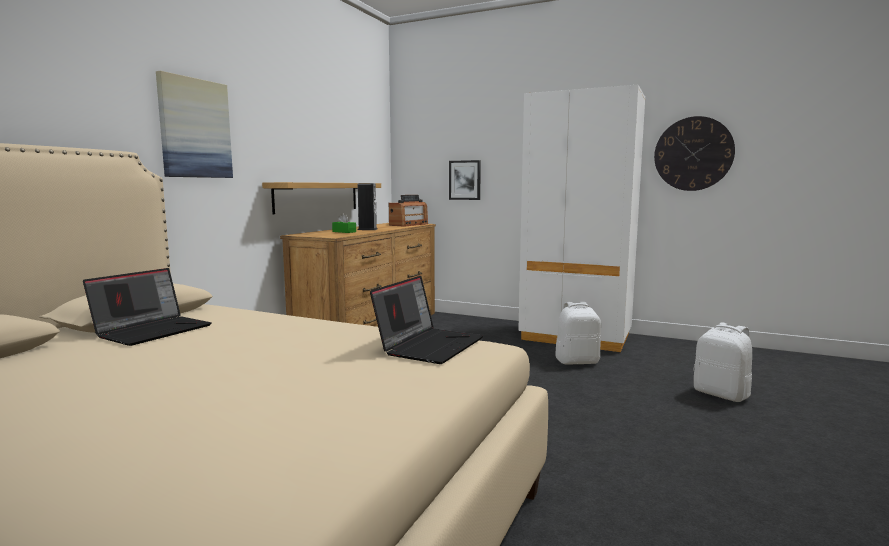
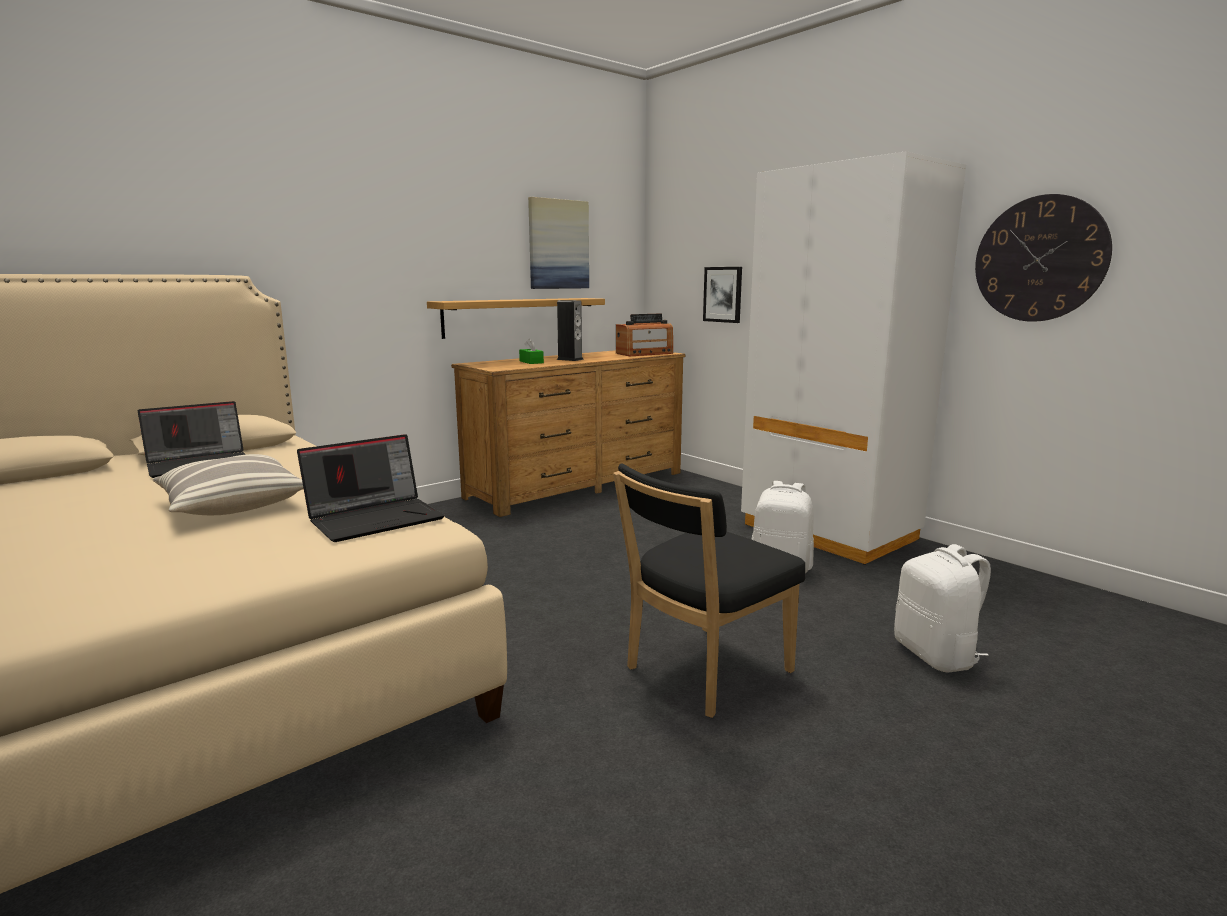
camera: 25 degrees right, 5 degrees up
(195, 128) = (332, 244): picture -> picture (558, 244)
(274, 354) = (232, 505): none -> pillow
(620, 432) = (702, 672): none -> black chair

